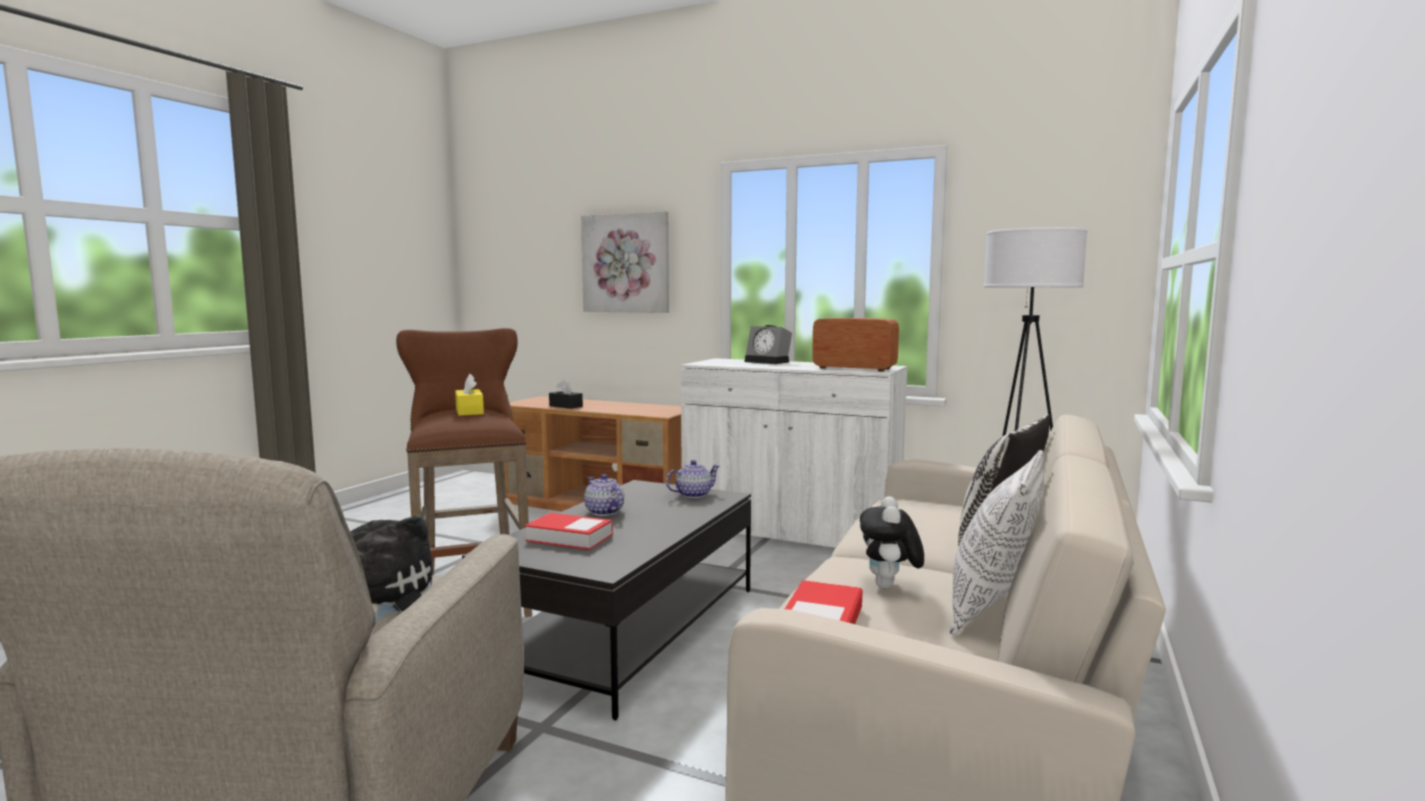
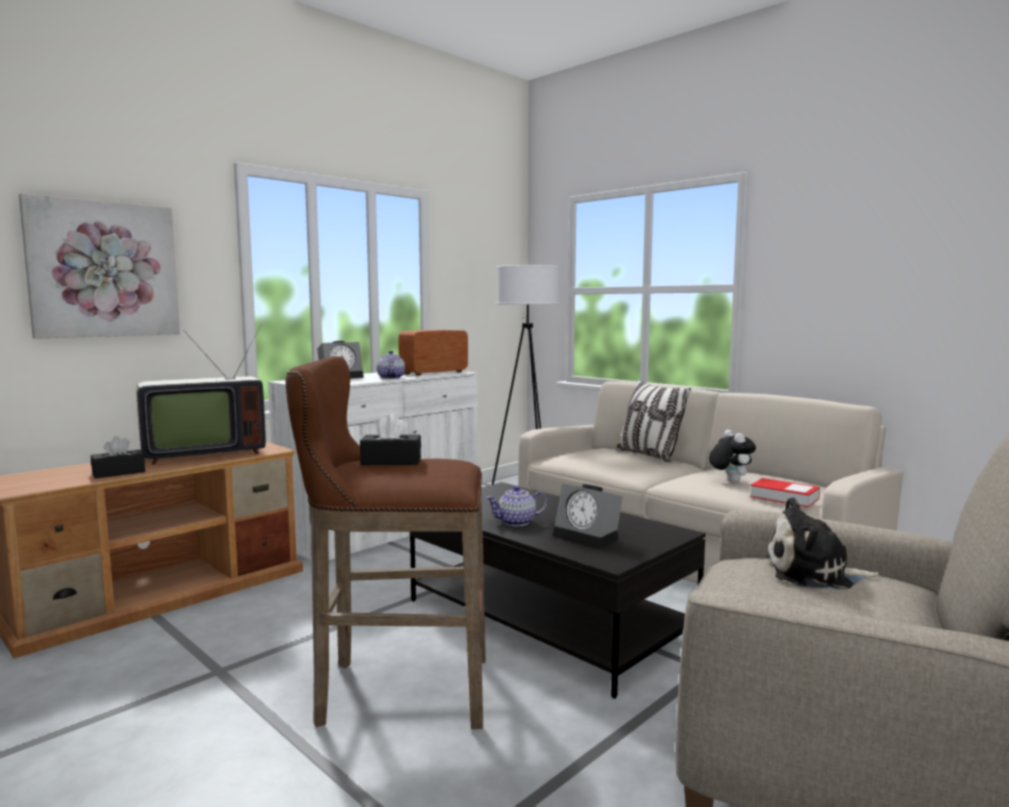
camera: 70 degrees left, 0 degrees up
(469, 411) = (391, 461): yellow tissue box -> black tissue box
(569, 538) = (589, 537): book -> alarm clock
(633, 407) = (201, 454): none -> television
(692, 494) = (489, 495): teapot -> teapot (390, 378)
(889, 587) = (729, 481): plush toy -> plush toy turned 135 degrees counterclockwise
(992, 610) = (760, 474): pillow -> none

